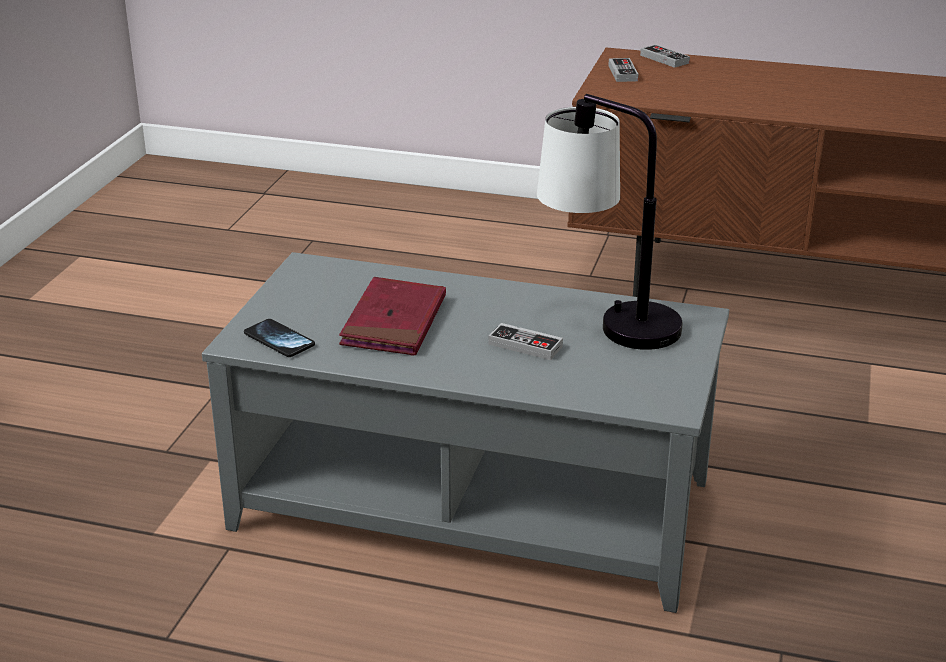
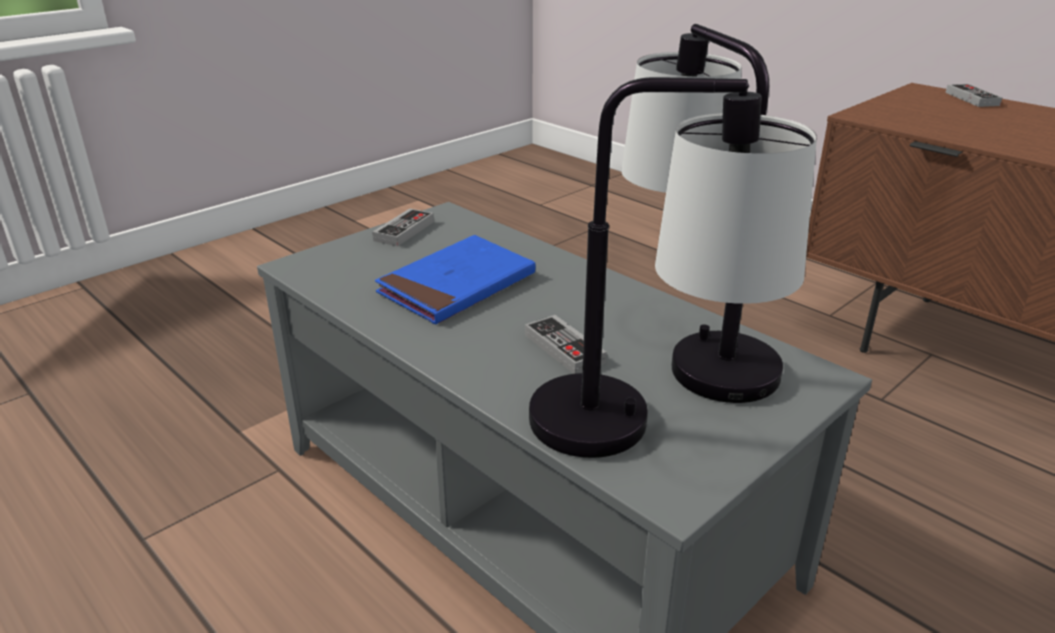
camera: 30 degrees right, 0 degrees up
(279, 340) = (333, 272): phone -> none
(394, 322) = (457, 285): red book -> blue book
(622, 73) = (910, 103): game controller -> game controller (404, 231)
(628, 381) = (644, 433): none -> table lamp

